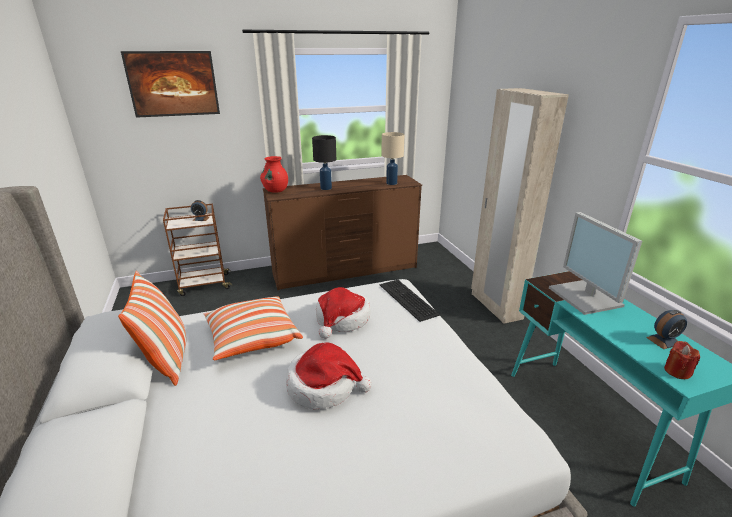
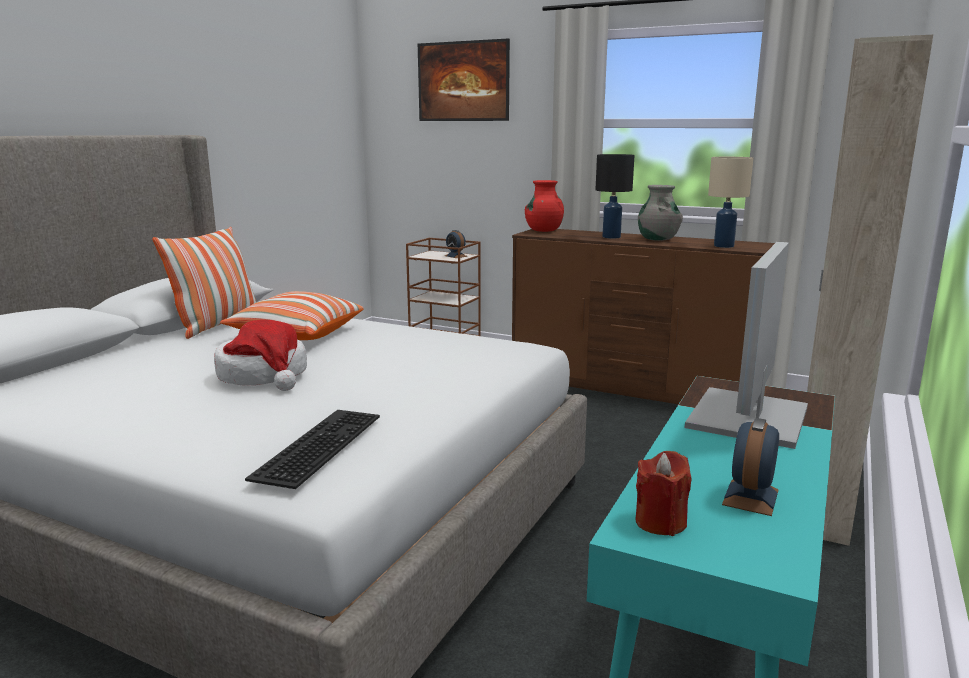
camera: 45 degrees right, 10 degrees down
(342, 319) = (397, 349): hat -> none
(352, 185) = (657, 239): none -> grey vase
(406, 299) = (504, 358): keyboard -> keyboard (317, 444)
(664, 341) = (750, 497): alarm clock -> alarm clock turned 90 degrees clockwise

